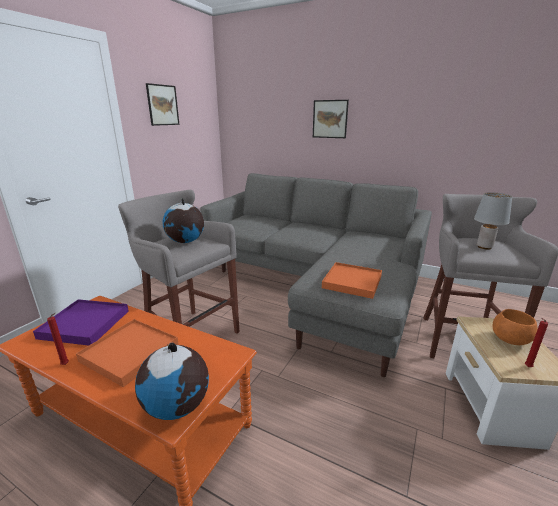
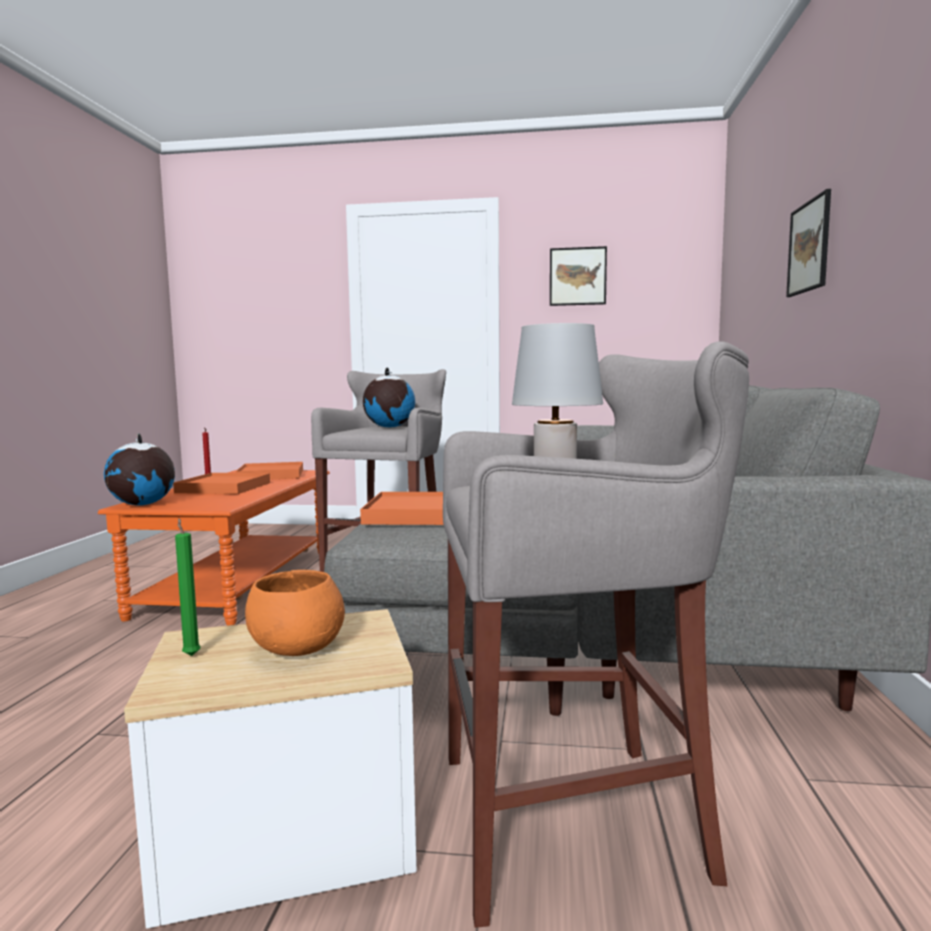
camera: 70 degrees right, 15 degrees down
(85, 324) = (271, 475): purple tray -> orange tray
(526, 367) = (191, 655): red candle -> green candle

